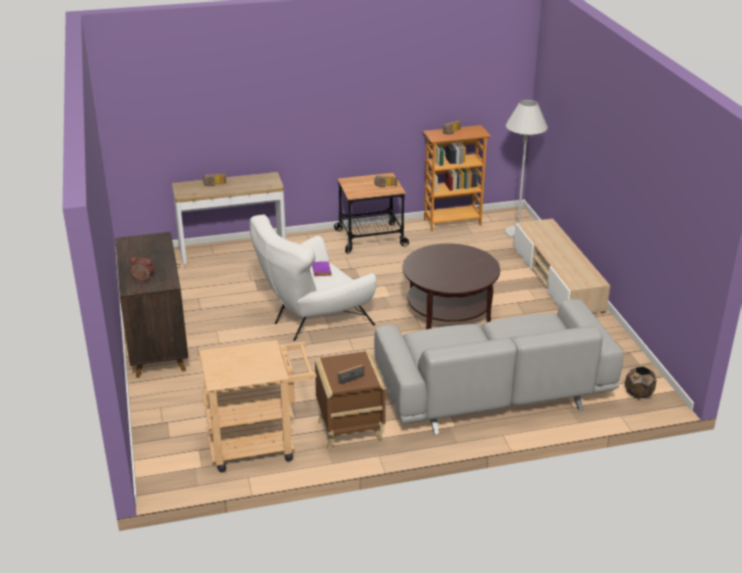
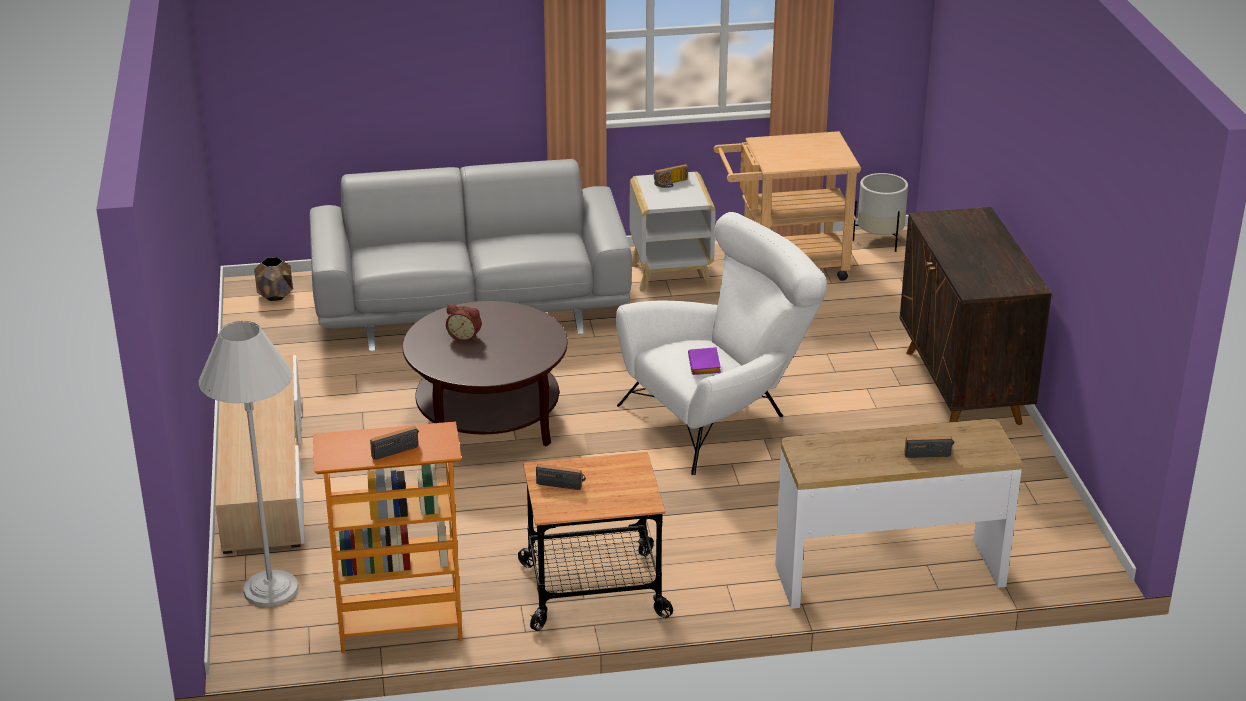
camera: 175 degrees left, 0 degrees up
(142, 279) = (969, 226): alarm clock -> alarm clock (465, 336)
(173, 479) = (879, 240): none -> white planter
(349, 431) = (672, 274): brown side table -> white side table

